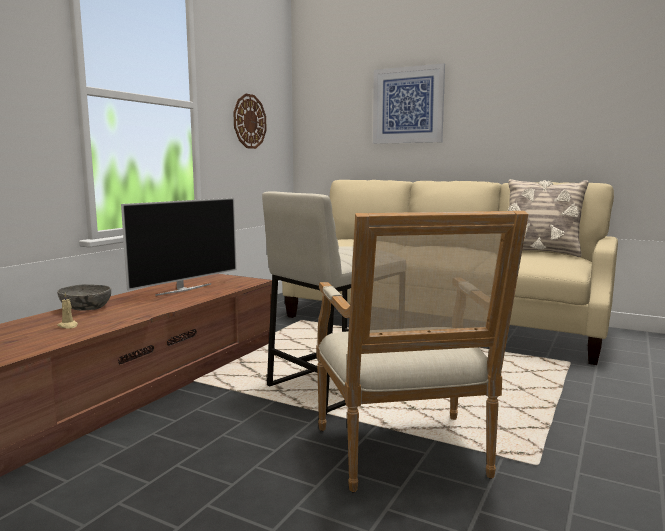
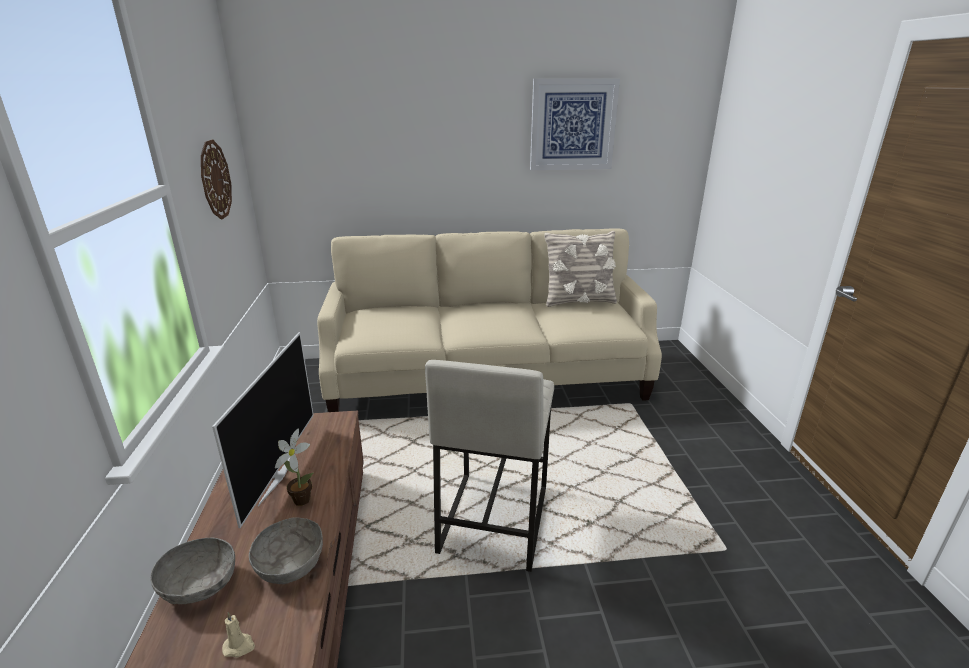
camera: 35 degrees left, 15 degrees up
(135, 313) = (290, 564): none -> grey bowl
(181, 298) = (300, 498): none -> potted plant
(407, 456) = (645, 591): armchair -> none
(408, 105) = (411, 141): picture -> picture (573, 125)

